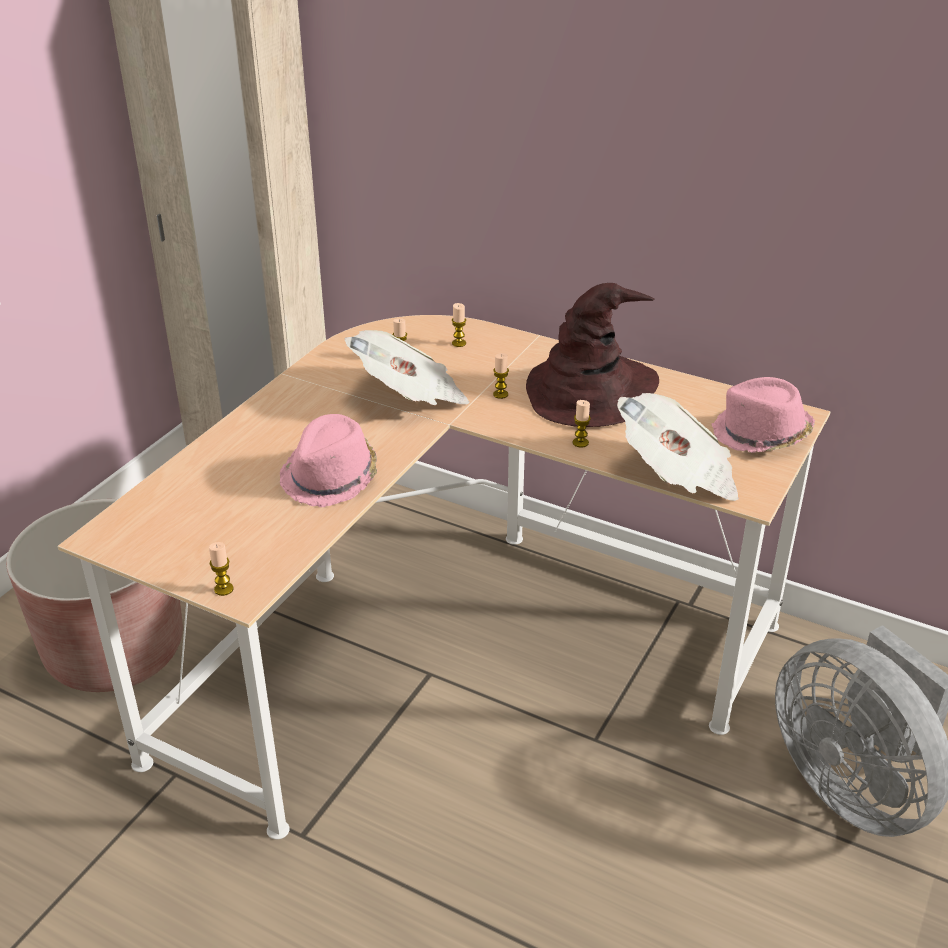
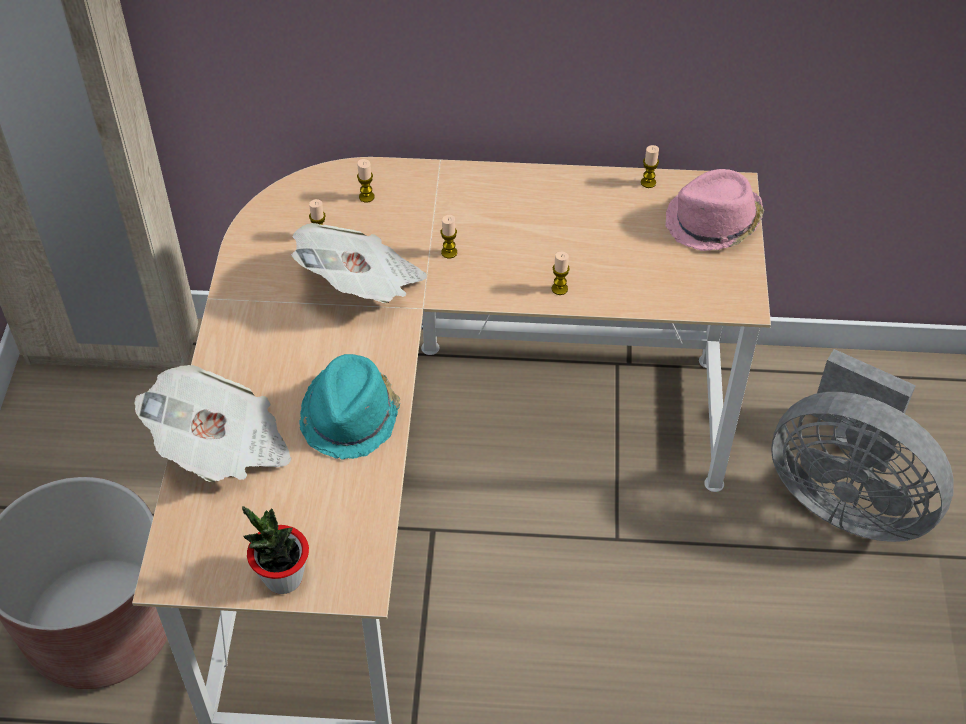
camera: 25 degrees left, 15 degrees up
(186, 568) = (283, 578): none -> potted plant
(223, 589) = (337, 587): candle -> candle (648, 182)
(331, 477) = (351, 416): pink hat -> turquoise hat
(590, 392) = (532, 220): brown hat -> none
(677, 475) = (667, 298): newspaper -> newspaper (222, 448)

